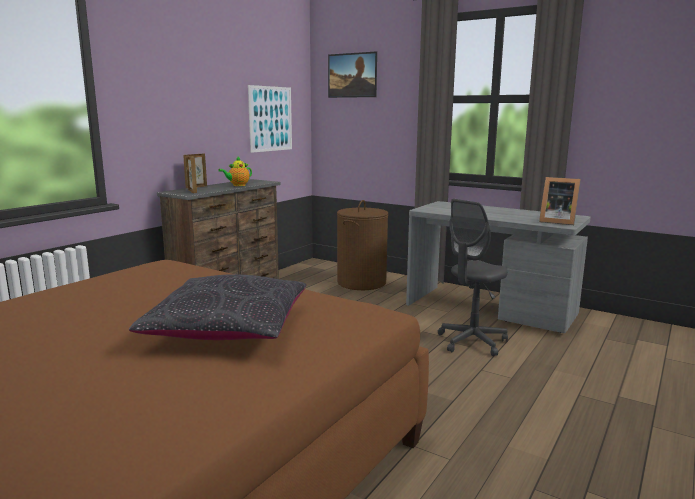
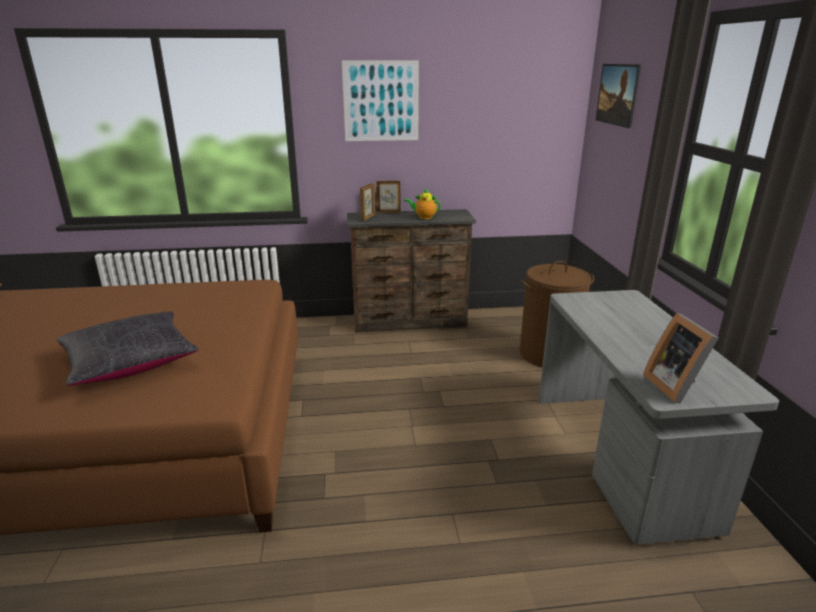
camera: 50 degrees right, 10 degrees up
(270, 119) = (509, 144): picture -> picture (381, 101)
(472, 342) = (510, 481): grey office chair -> none

